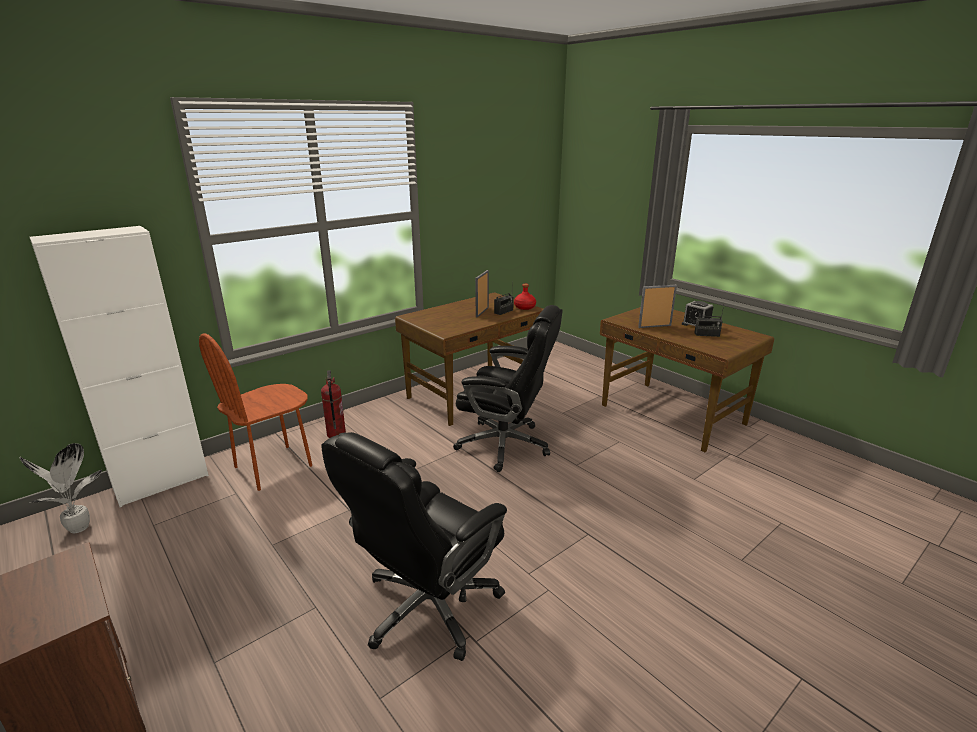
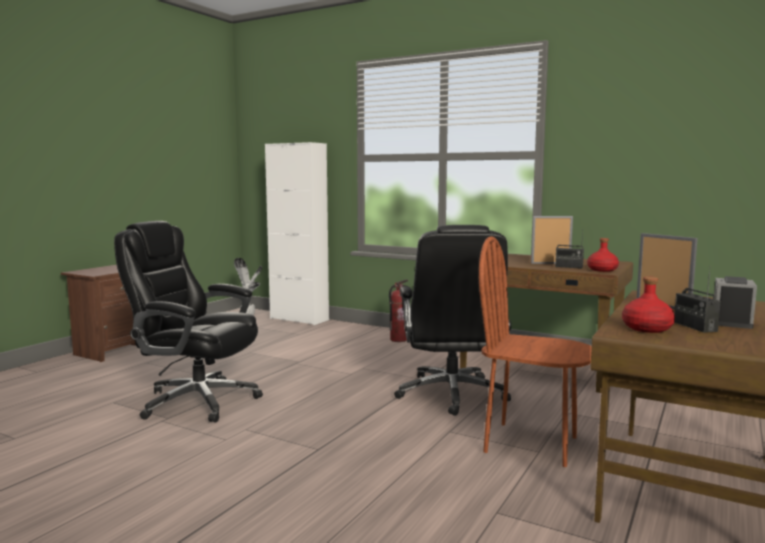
camera: 70 degrees right, 15 degrees down
(273, 467) = (337, 335): brown chair -> brown chair (531, 444)
(710, 344) = (647, 328): none -> red bottle

